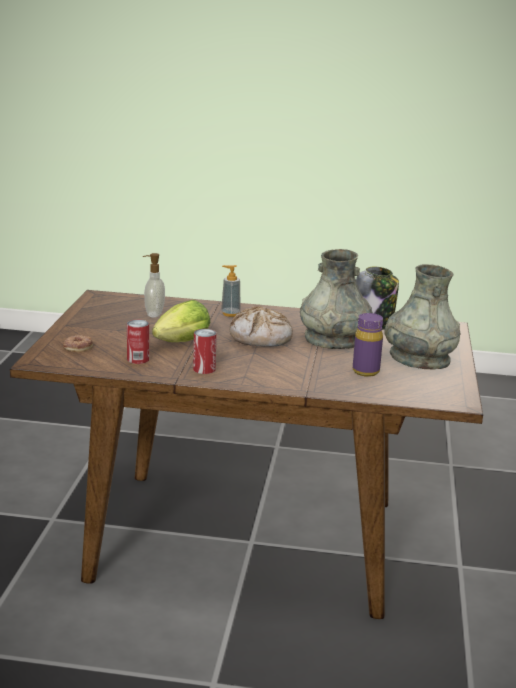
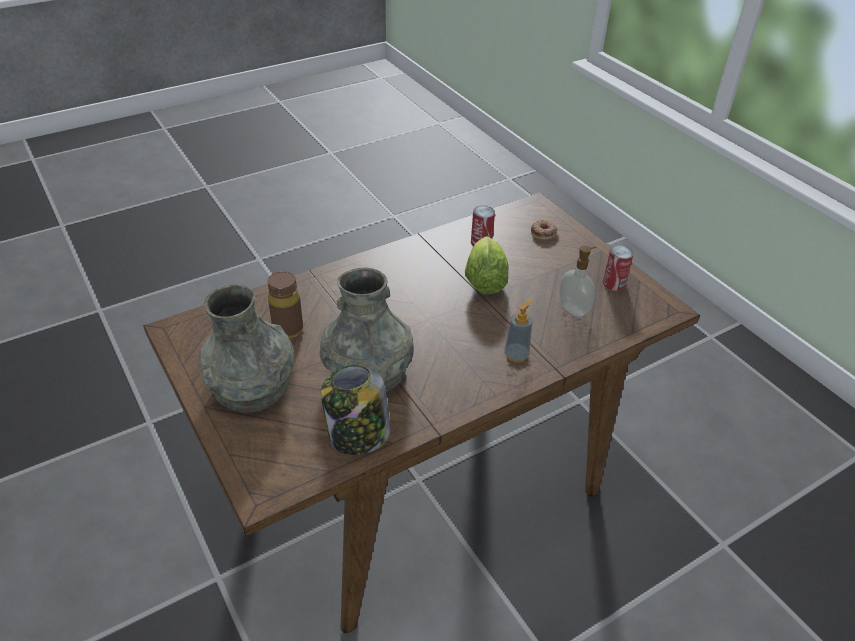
camera: 140 degrees right, 20 degrees up
(204, 369) = (420, 258): can -> can (614, 283)
(261, 338) = (433, 328): bread -> none
(365, 371) = (288, 329): purple bottle -> brown bottle

